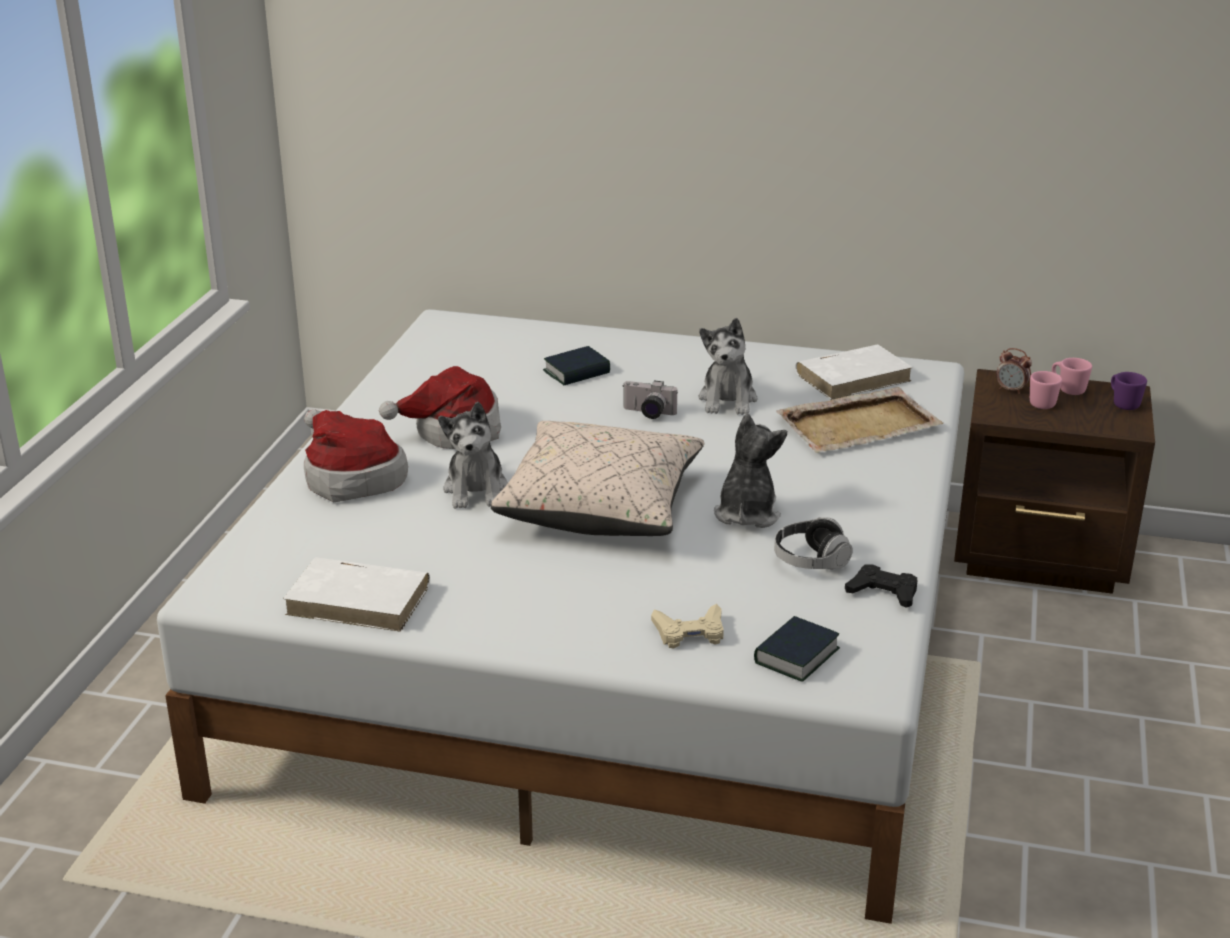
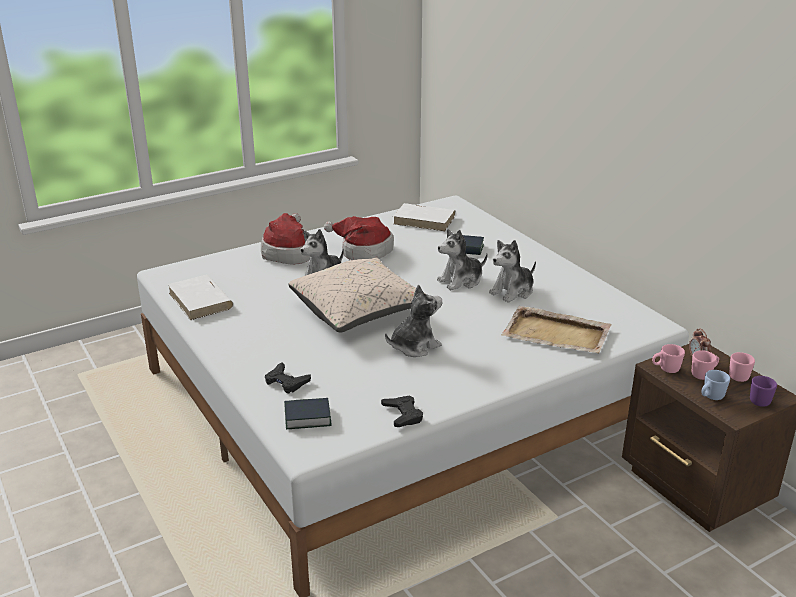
camera: 45 degrees right, 0 degrees up
(648, 413) = (461, 281): camera -> plush toy
(690, 632) = (286, 382): beige game controller -> black game controller
(810, 561) = (399, 382): headphones -> none
(853, 376) = (604, 309): white book -> white book (425, 220)
(1005, 414) = (665, 369): none -> pink mug
(1085, 421) = (711, 397): none -> blue mug

